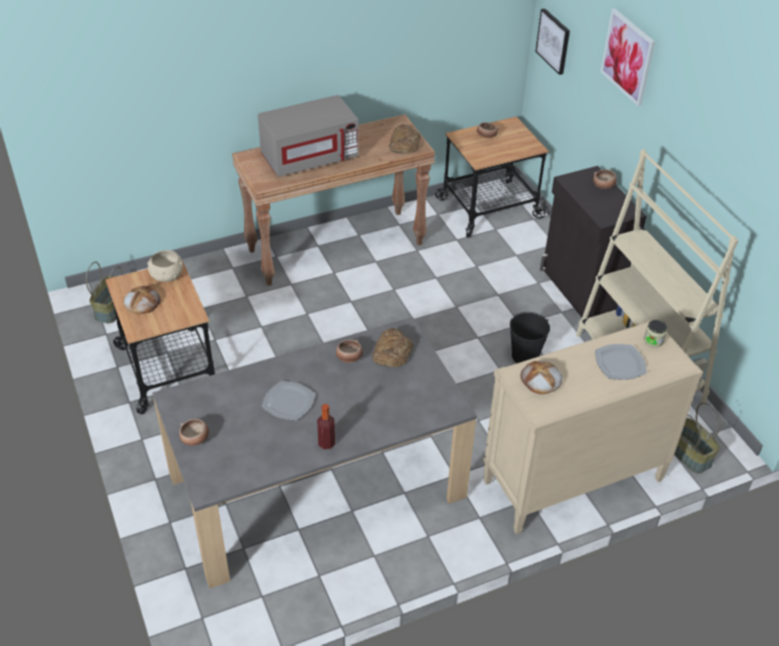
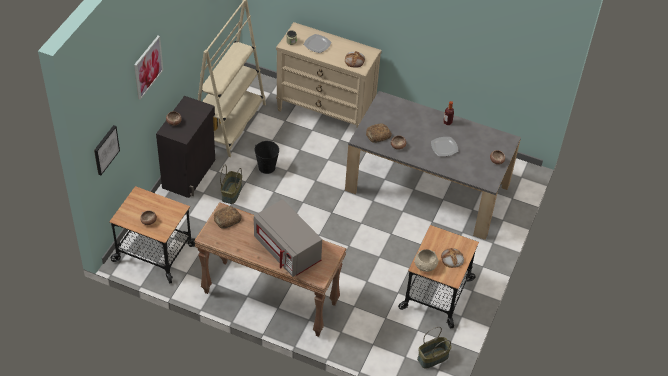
camera: 135 degrees left, 5 degrees up
(309, 158) = (288, 250): grey microwave -> grey microwave turned 150 degrees counterclockwise
(689, 454) = (267, 85): basket -> basket (231, 192)

